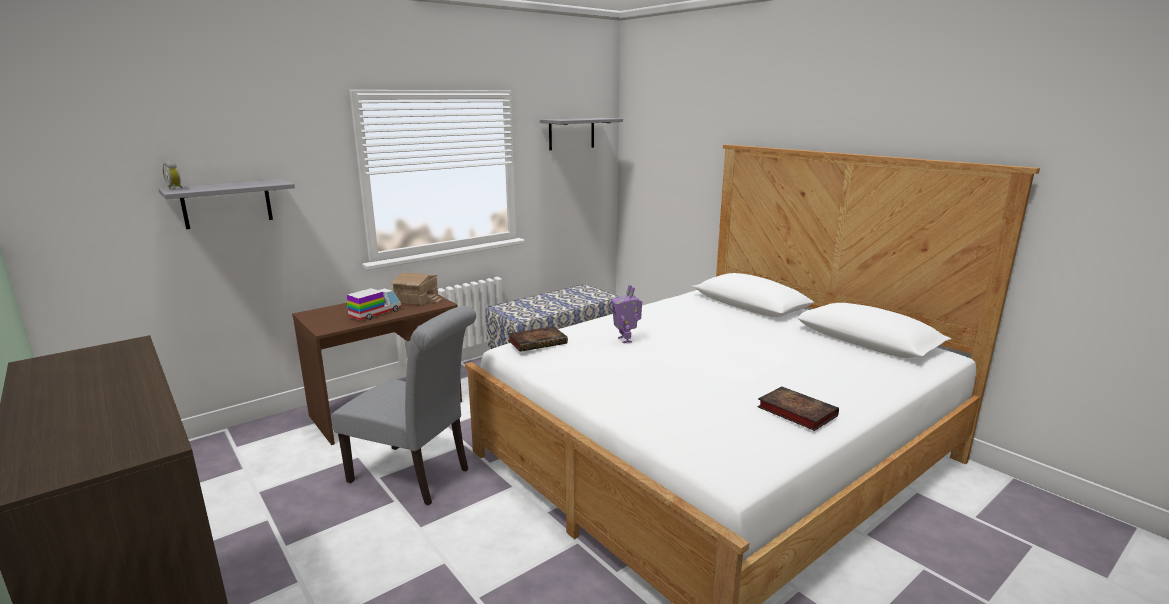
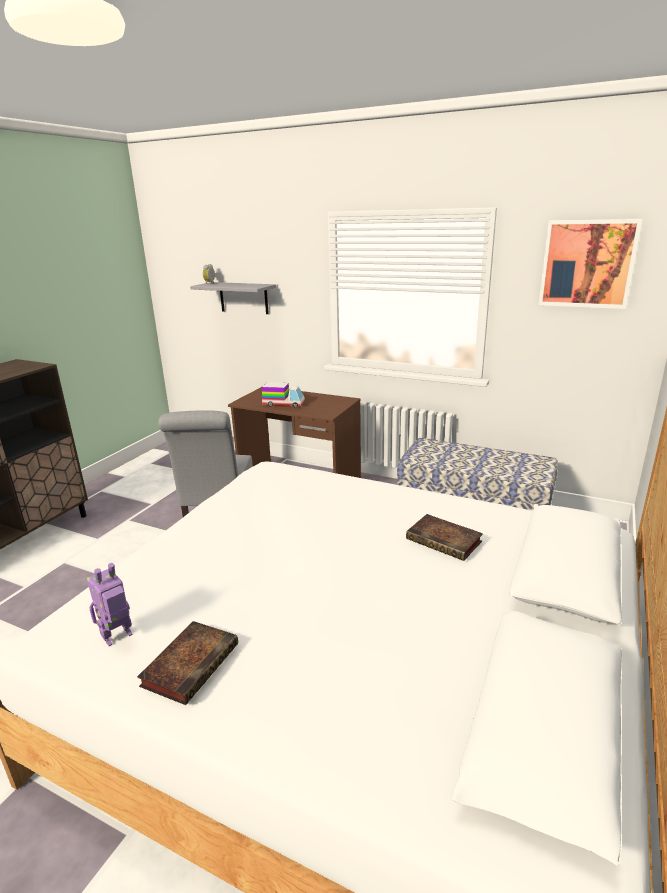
camera: 65 degrees right, 5 degrees up
(416, 299) = (327, 404): toy house -> none
(538, 342) = (281, 472): book -> book (445, 541)
(571, 133) = (587, 264): grey shelf -> picture
(626, 340) = (324, 509): toy robot -> toy robot (118, 637)

